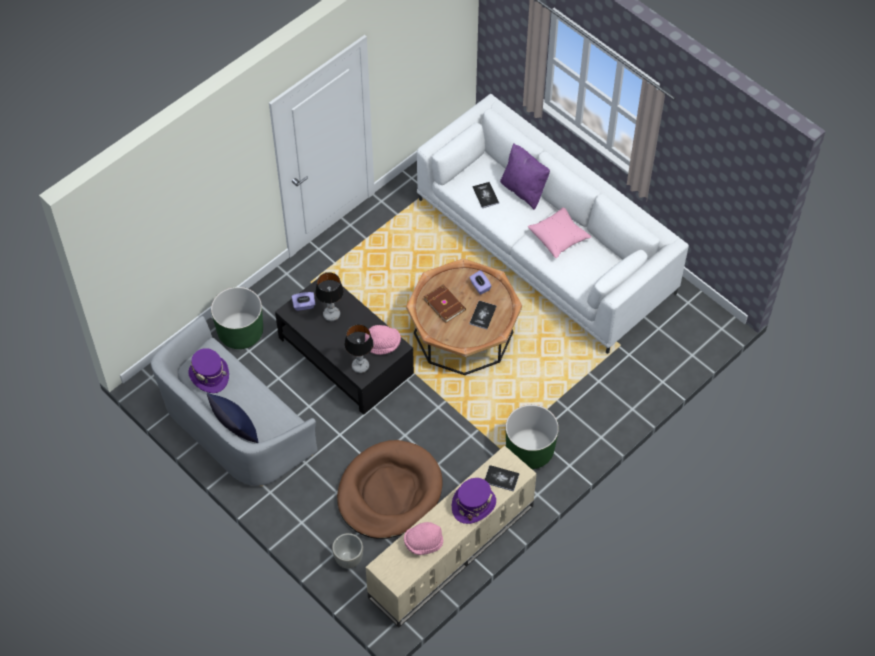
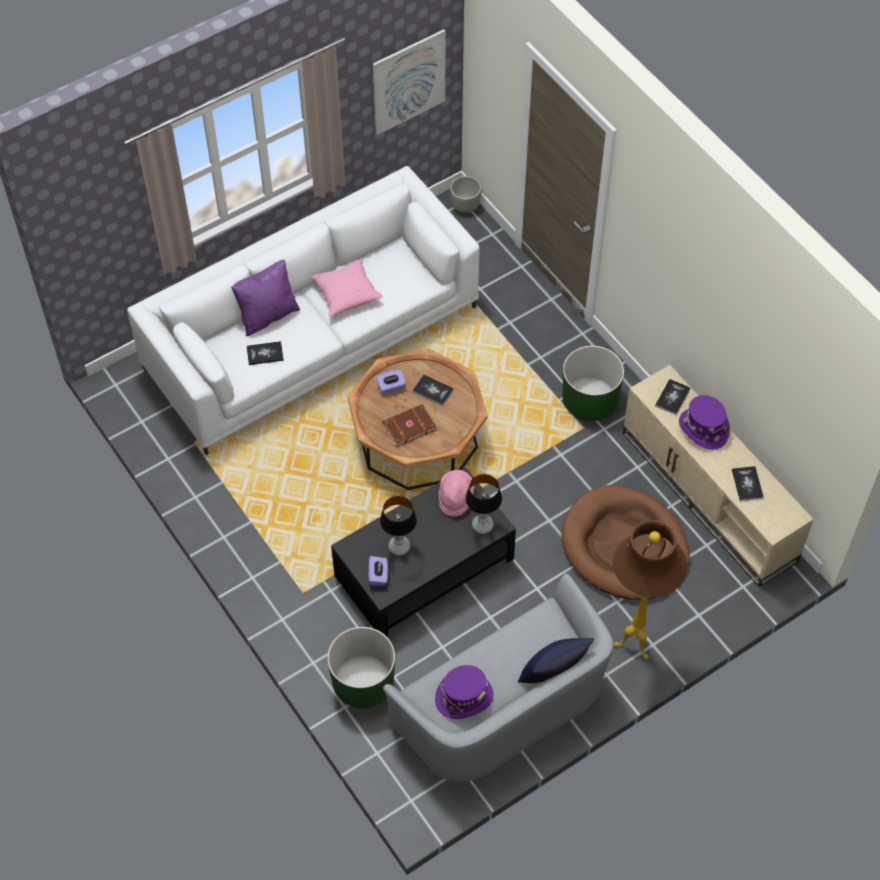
camera: 80 degrees left, 0 degrees up
(298, 508) = (633, 645): none -> brown floor lamp
(349, 559) = (707, 600): grey planter -> grey planter (465, 206)
(423, 543) = (747, 484): pink hat -> book
(724, 196) = (409, 82): none -> picture

